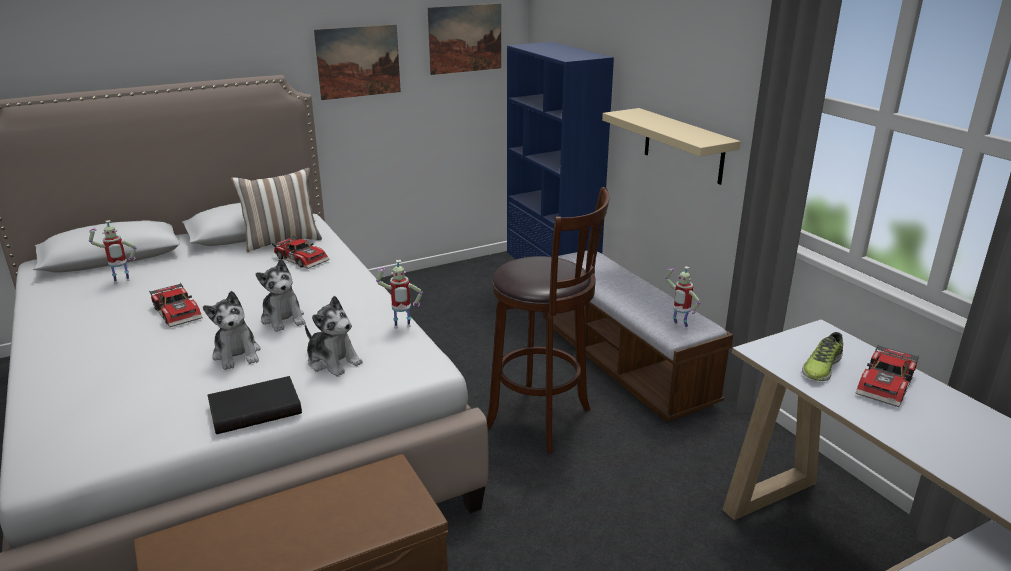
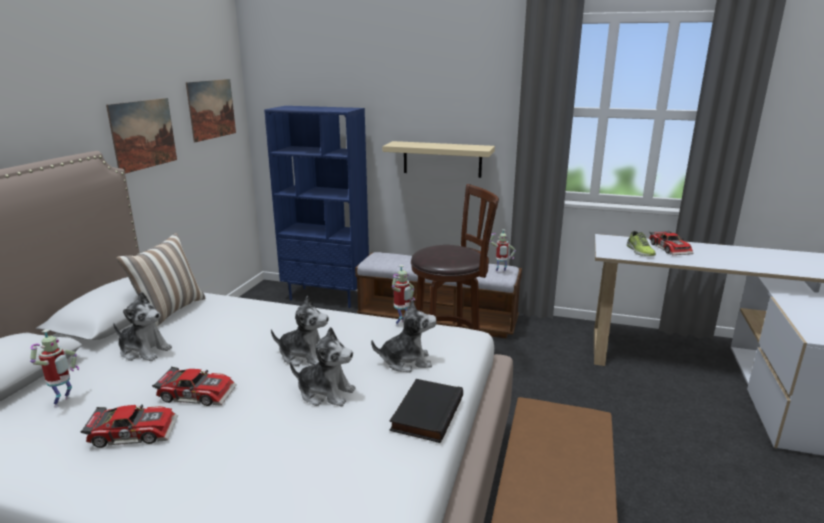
camera: 45 degrees left, 5 degrees down
(214, 266) = (144, 351): none -> plush toy
(302, 258) = (220, 315): toy car -> toy car (134, 431)

